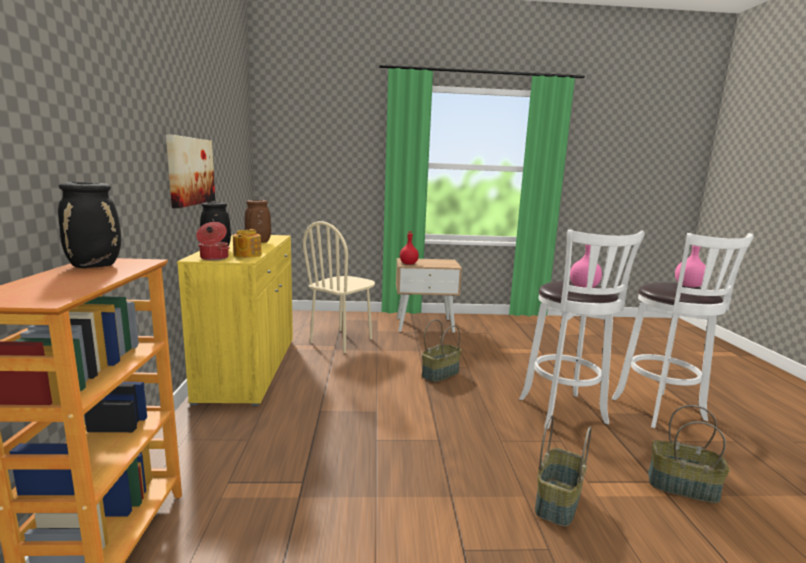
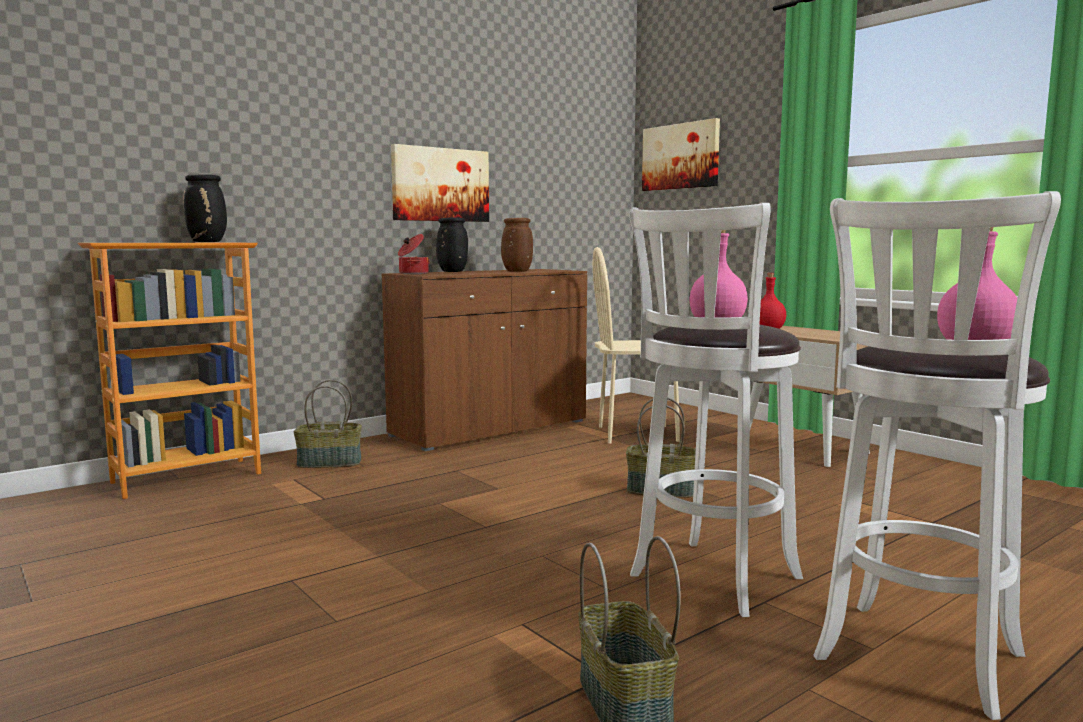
camera: 55 degrees right, 5 degrees down
(247, 255) = (448, 274): teapot -> none
(249, 368) = (490, 428): yellow cabinet -> brown cabinet
(299, 147) = (680, 156): none -> picture
(558, 503) = (440, 612): basket -> basket (328, 463)

